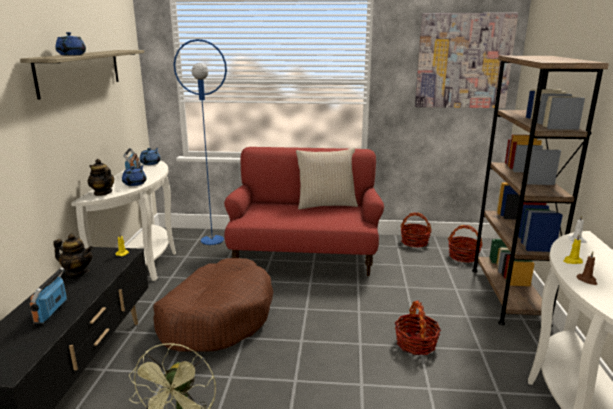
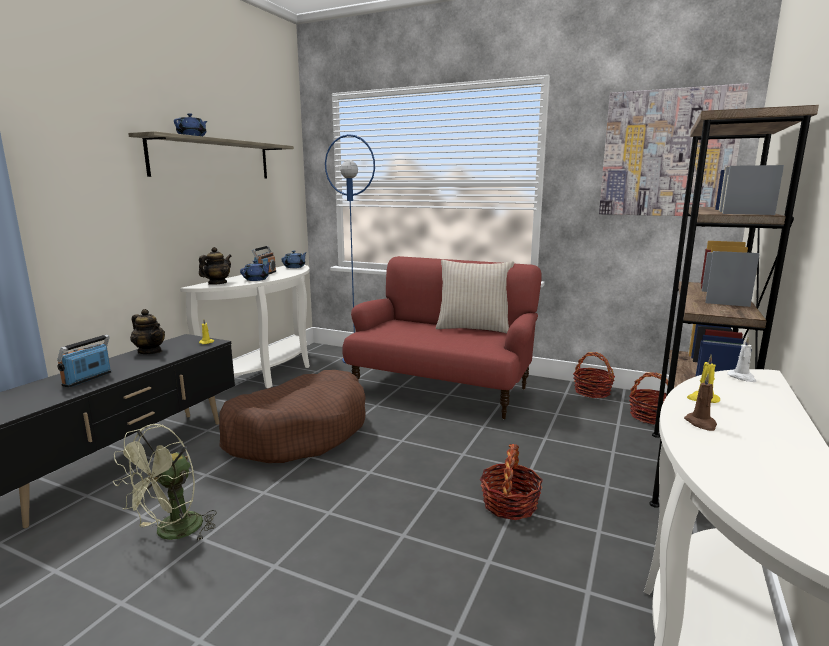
camera: 20 degrees right, 5 degrees down
(103, 193) = (217, 283): teapot -> teapot turned 60 degrees clockwise

